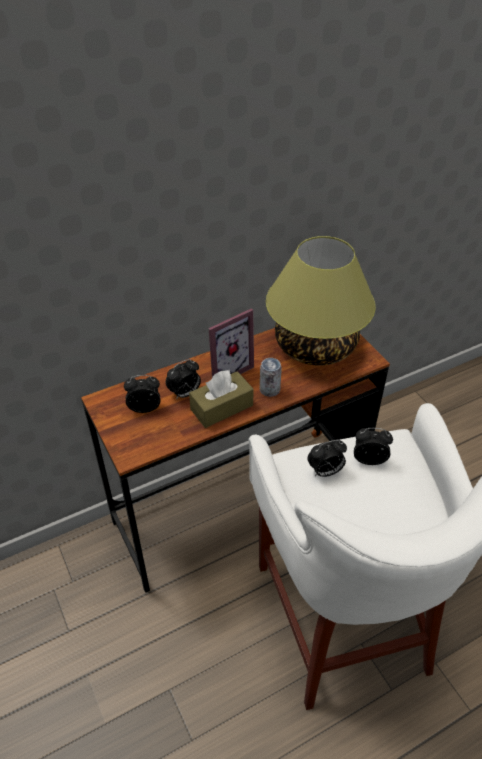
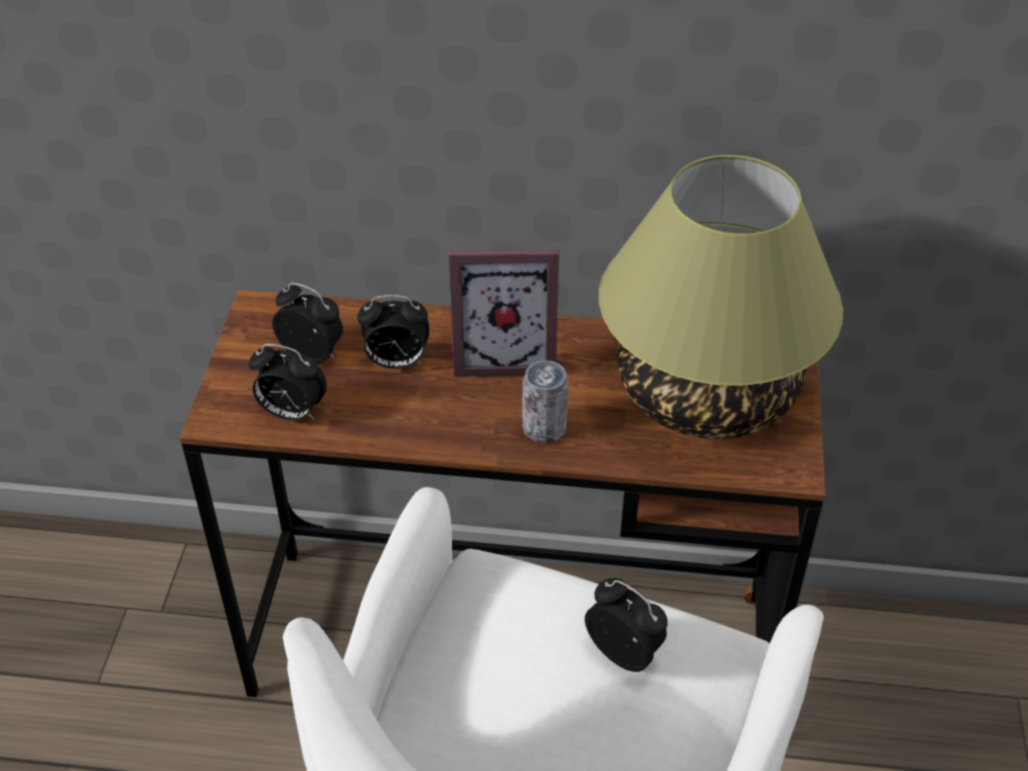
camera: 35 degrees right, 0 degrees up
(221, 407) = (433, 416): brown tissue box -> none
(325, 471) = (522, 628): alarm clock -> alarm clock (291, 413)

